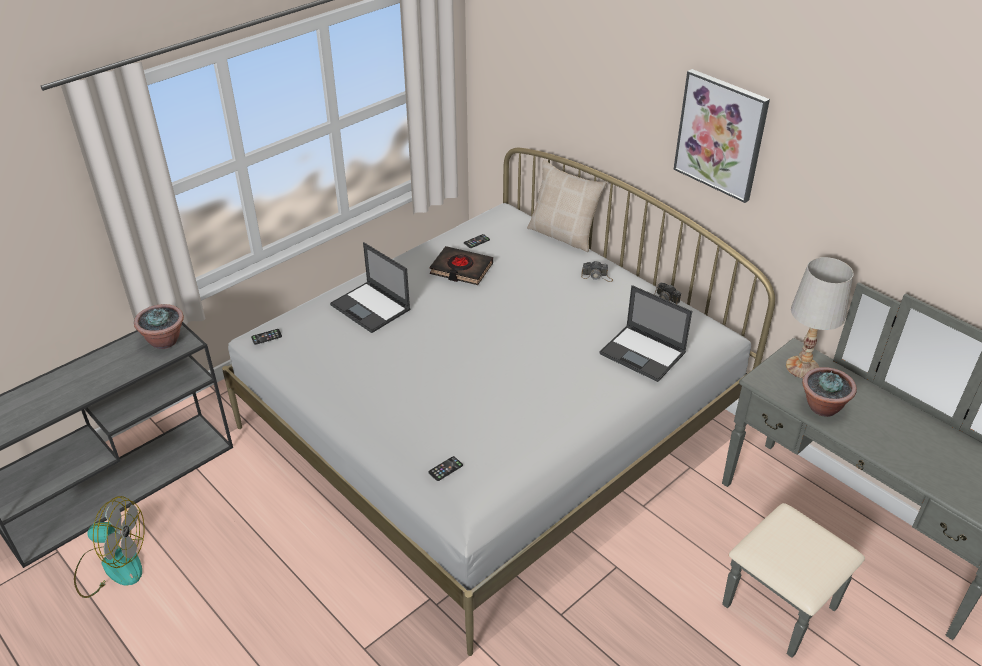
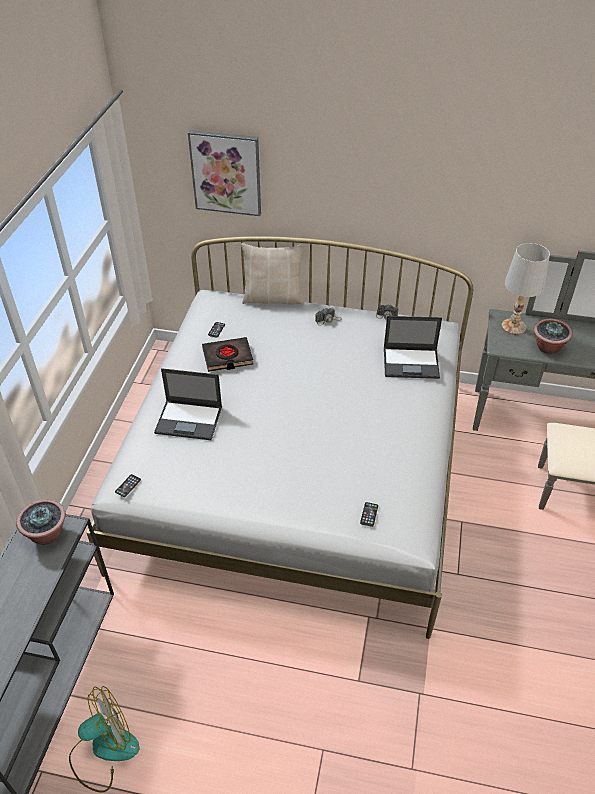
camera: 35 degrees left, 5 degrees up
(720, 135) = (410, 179): picture -> picture (226, 173)

